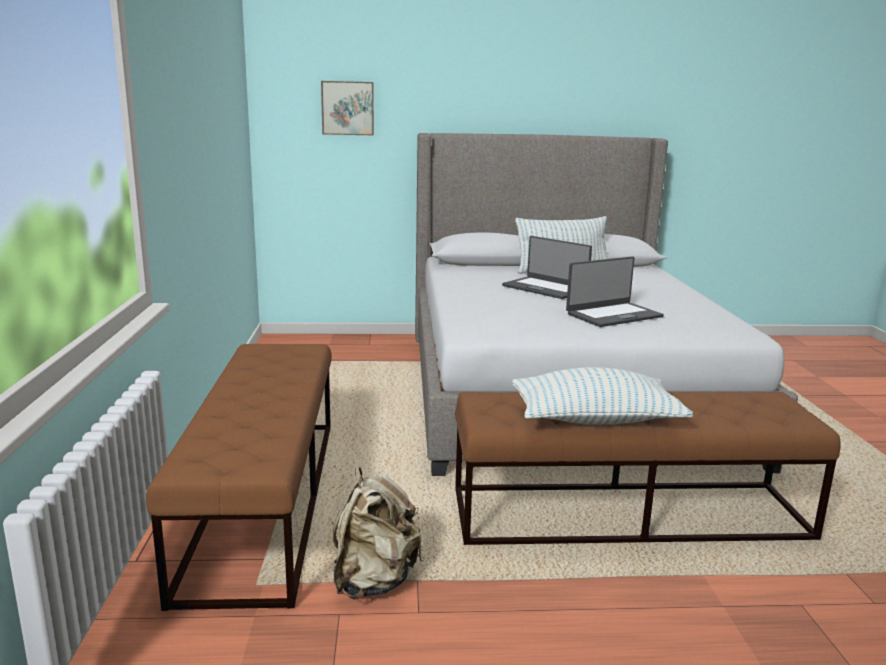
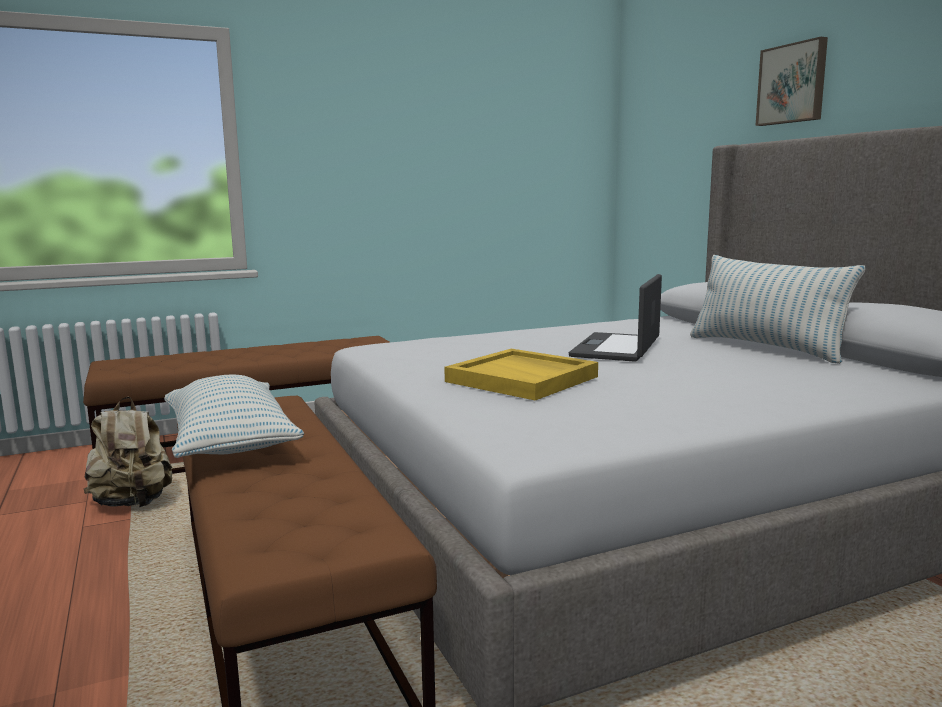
camera: 70 degrees right, 5 degrees down
(348, 108) = (685, 123): picture -> picture (793, 84)
(613, 315) = (523, 379): laptop -> yellow tray

